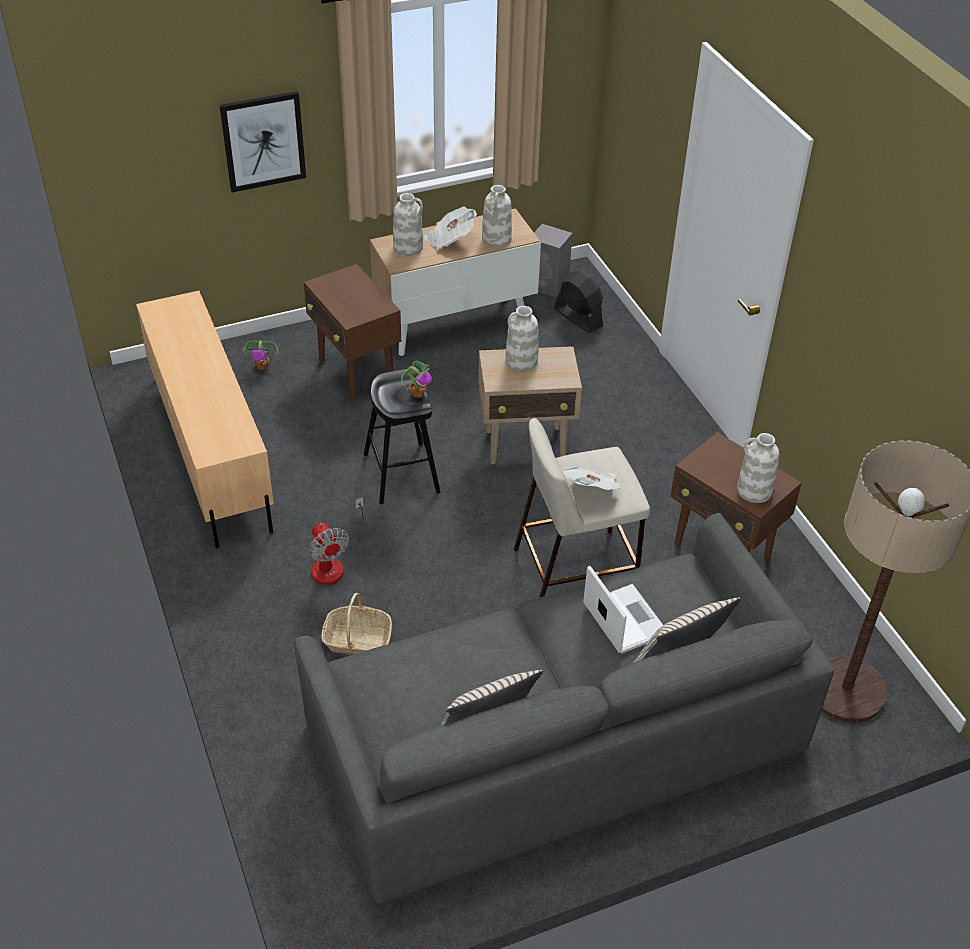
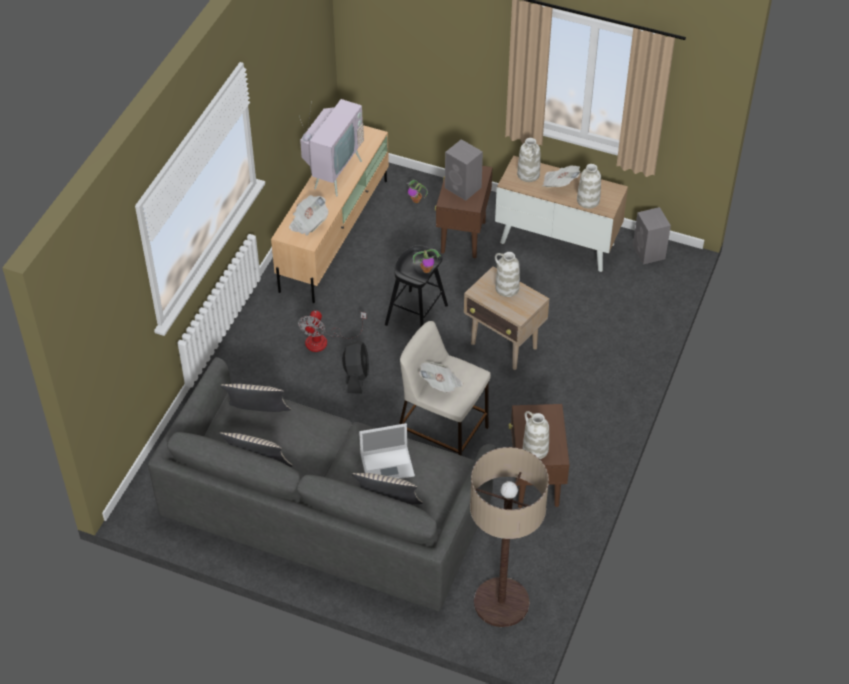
camera: 45 degrees right, 5 degrees up
(187, 361) = (333, 173): none -> television
(222, 426) = (308, 223): none -> newspaper
(263, 141) = (459, 59): picture -> none
(353, 297) = (463, 188): none -> grey speaker
(357, 640) = (290, 389): basket -> none
(410, 674) = (258, 415): none -> beige pillow
(578, 317) = (639, 287): black fan -> black fan (356, 376)
(624, 618) = (388, 465): laptop -> laptop turned 60 degrees clockwise

